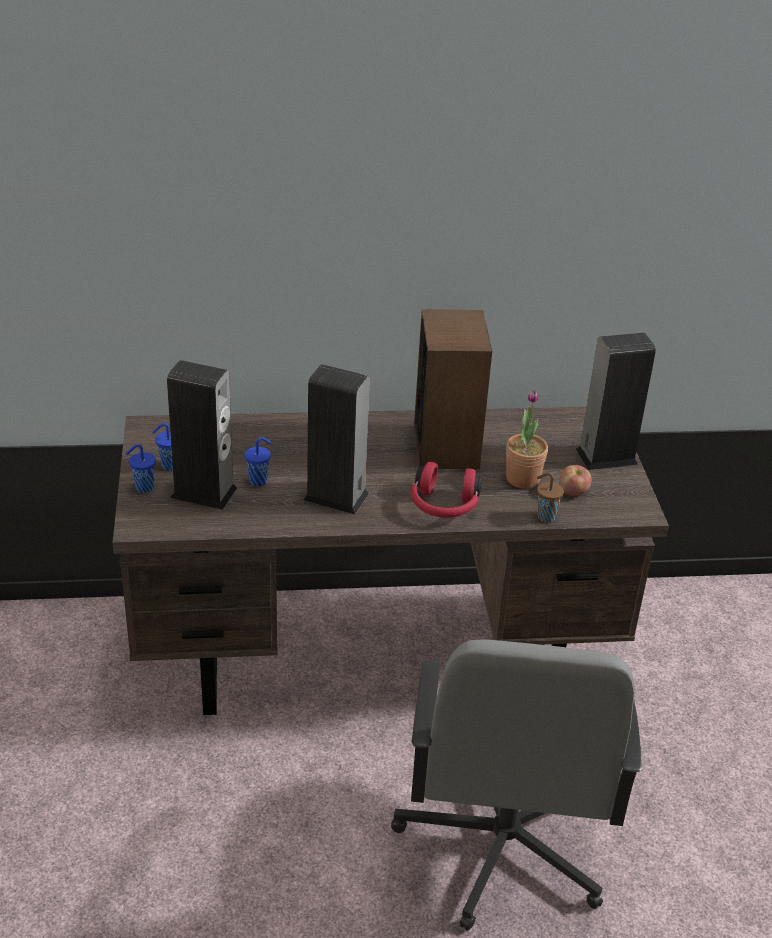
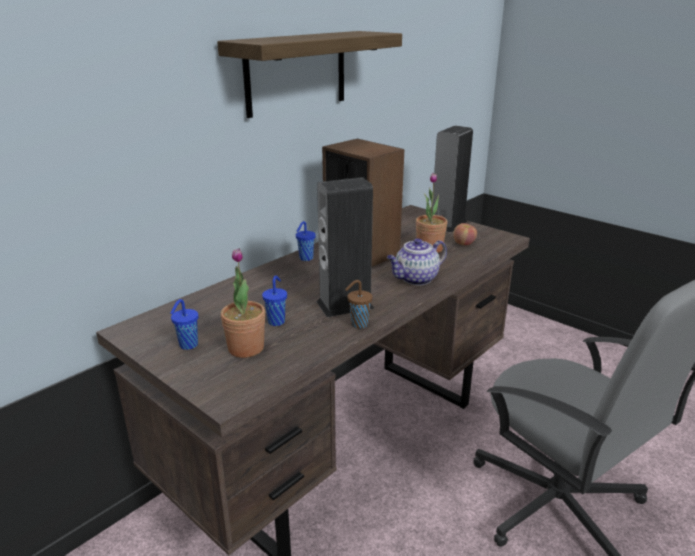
camera: 40 degrees left, 10 degrees down
(143, 487) = (187, 370): blue cup -> blue cup (305, 258)
(204, 492) = (246, 348): speaker -> potted plant
(420, 215) = (296, 72): none -> shelf
(443, 506) = (415, 279): red headphones -> teapot
(545, 516) = (473, 259): brown cup -> brown cup (358, 324)

